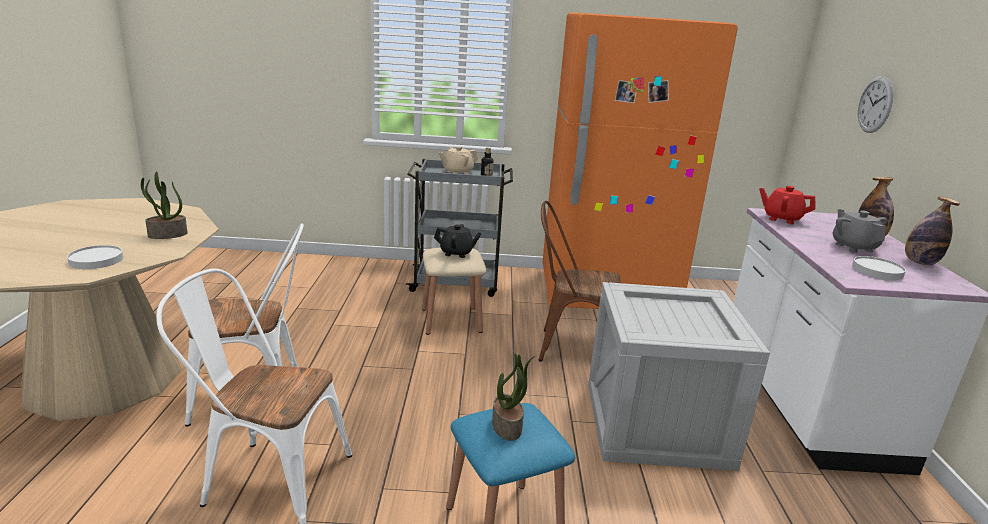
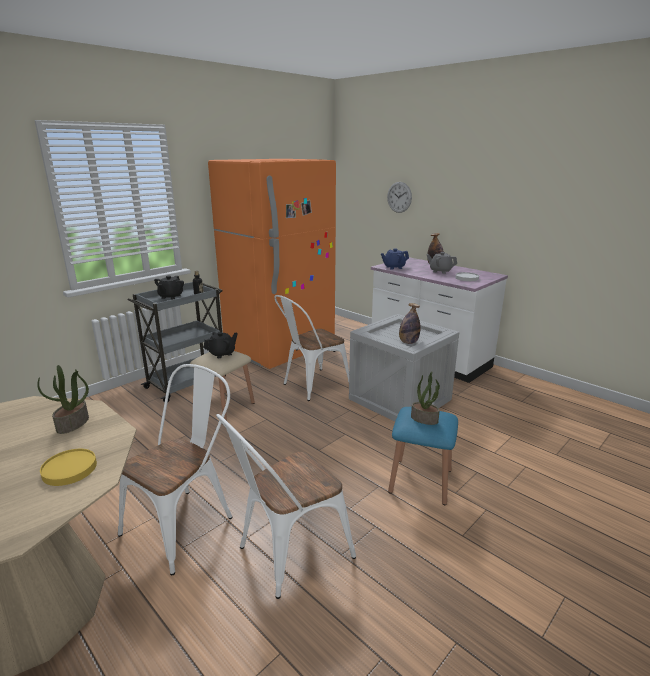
camera: 45 degrees left, 0 degrees up
(96, 260) = (70, 469): white plate -> yellow plate
(457, 172) = (170, 297): beige teapot -> black teapot
(570, 348) = (311, 386): brown chair -> white chair
(781, 219) = (394, 267): red teapot -> blue teapot
(920, 262) = (468, 270): bottle -> bottle (408, 342)

